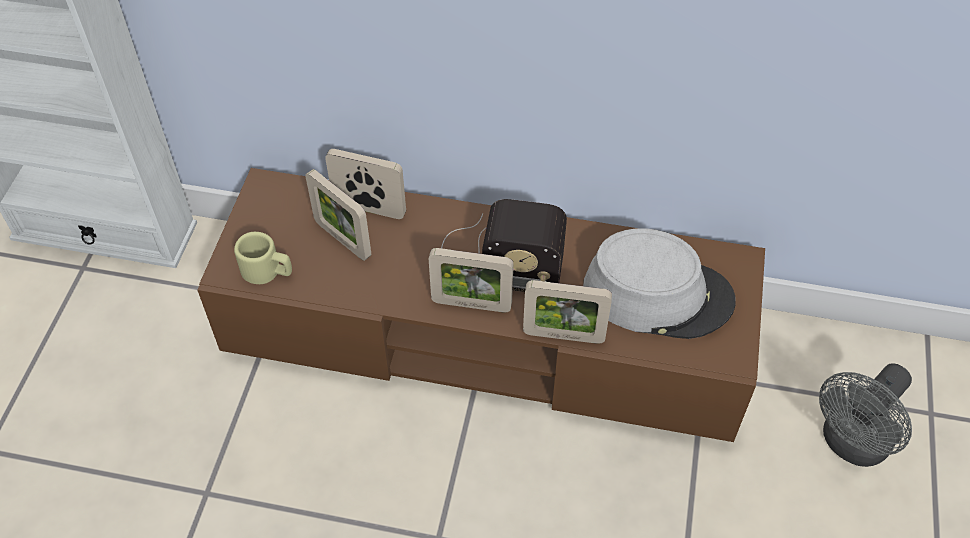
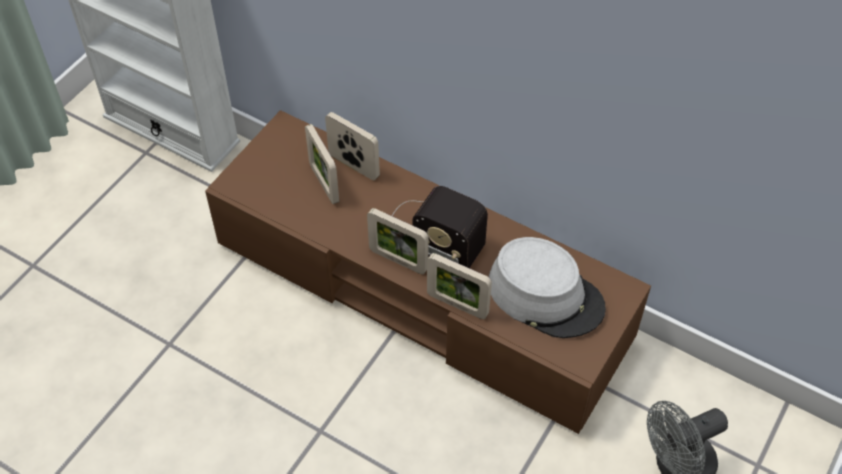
camera: 20 degrees right, 0 degrees up
(267, 271) = (260, 192): beige mug -> none

